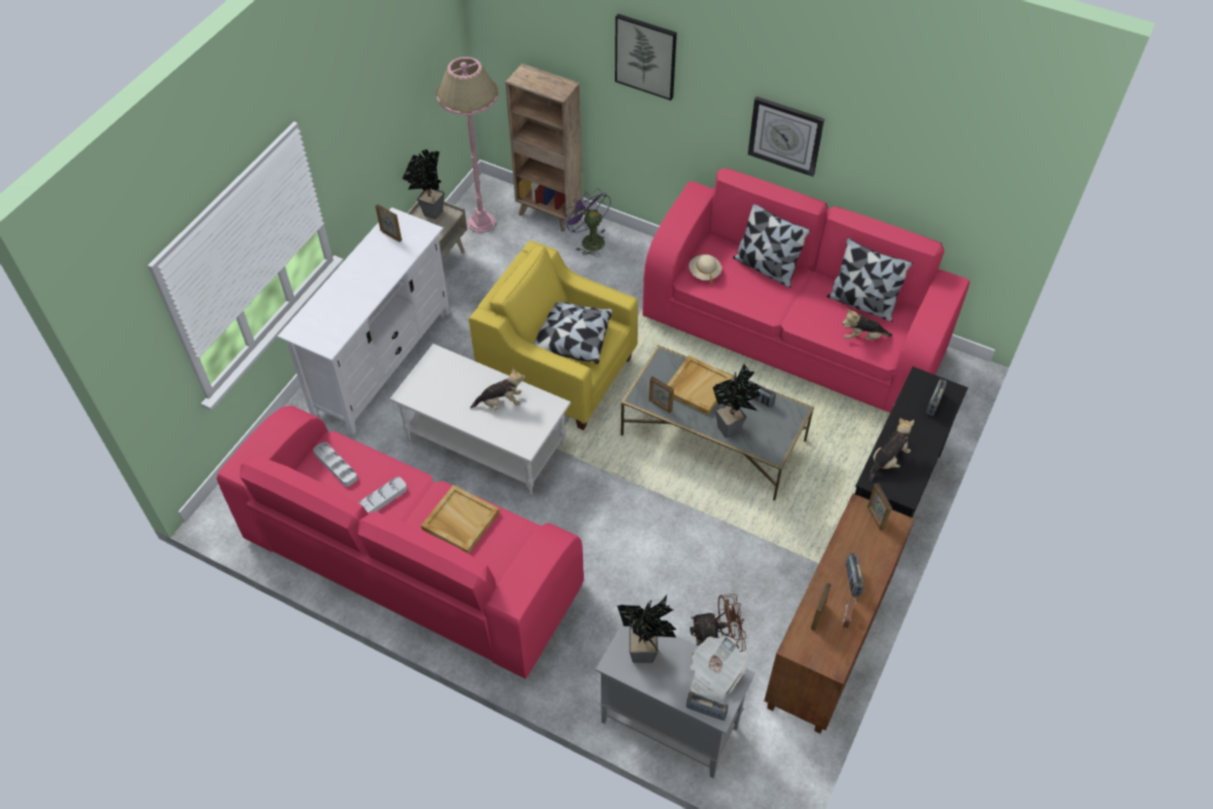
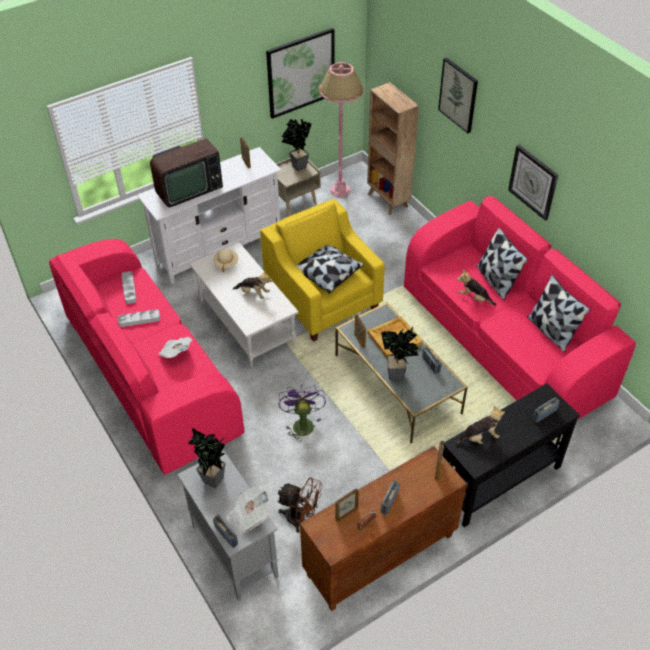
camera: 30 degrees right, 5 degrees down
(340, 301) = (187, 188): none -> television
(408, 89) = (300, 73): none -> picture
(460, 521) = (176, 352): beige tray -> newspaper
(589, 240) = (403, 226): purple fan -> purple fan (302, 423)
(704, 273) = (449, 267): beige hat -> beige hat (226, 263)
(863, 337) = (534, 353): plush toy -> plush toy (474, 298)

